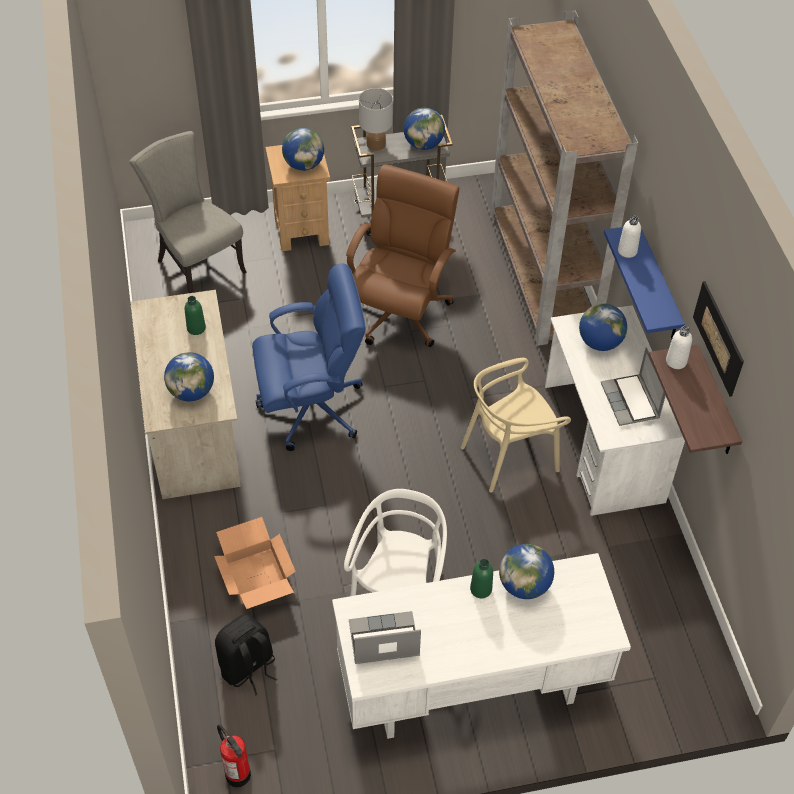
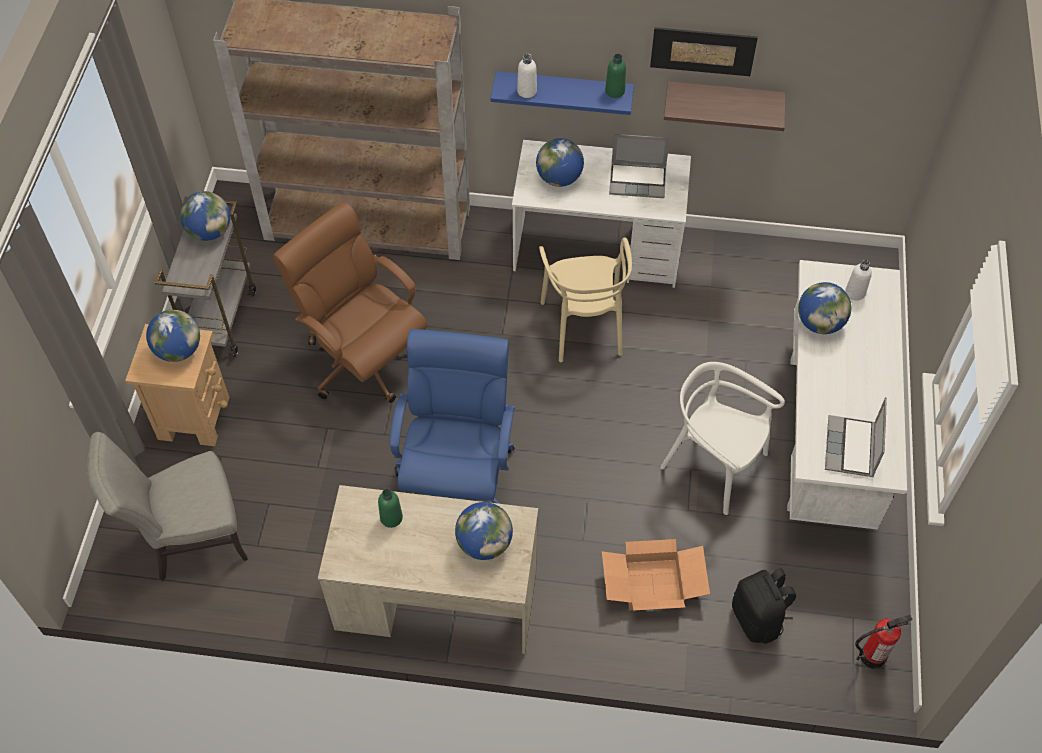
camera: 70 degrees left, 5 degrees up
(375, 144) = (184, 274): grey table lamp -> none
(481, 589) = (815, 356): green bottle -> green bottle (615, 91)
(676, 361) = (682, 102): white bottle -> white bottle (855, 292)

